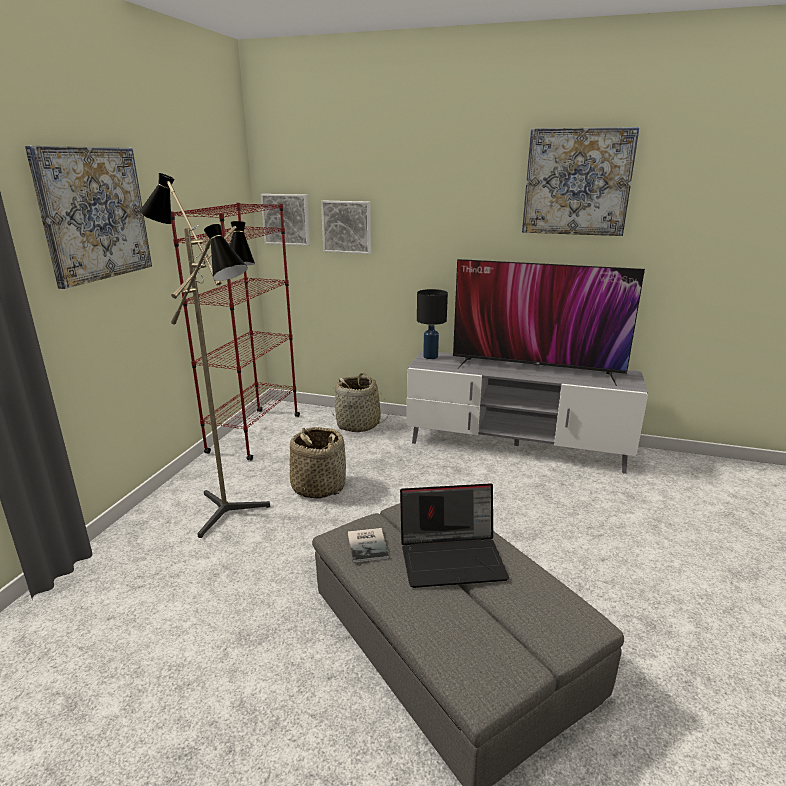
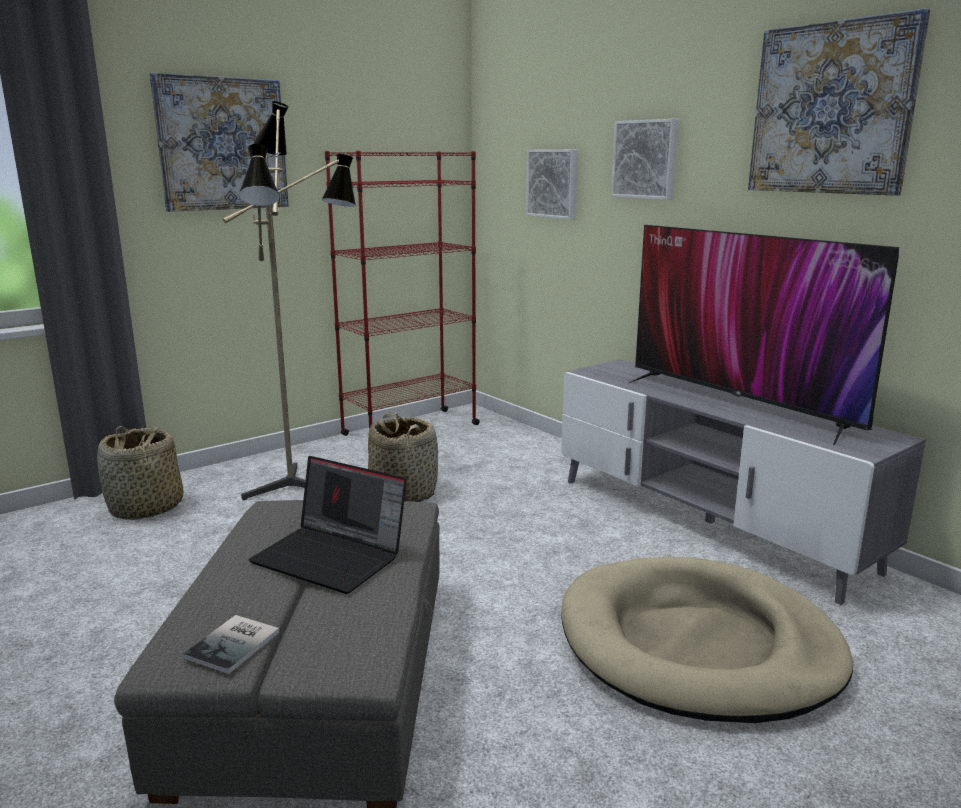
camera: 35 degrees right, 5 degrees down
(287, 219) = (498, 174): picture -> picture (646, 159)
(358, 424) = (531, 448): basket -> basket (146, 508)
(368, 544) = (279, 519): book -> book (236, 644)
(430, 356) = (617, 366): black table lamp -> none
(602, 524) = (698, 645): none -> beige dog bed

